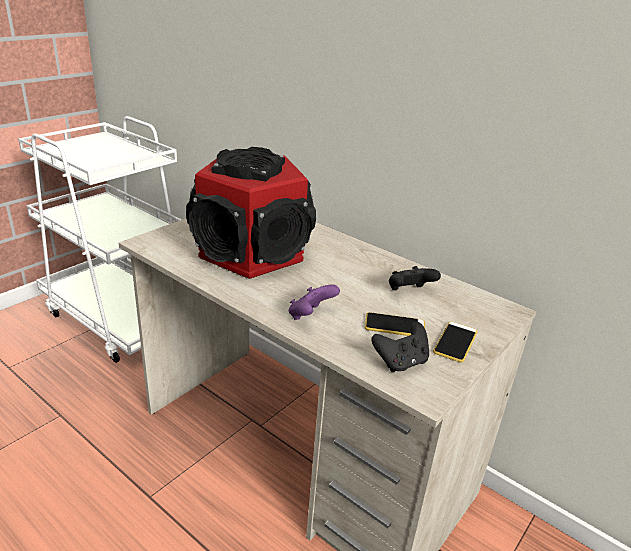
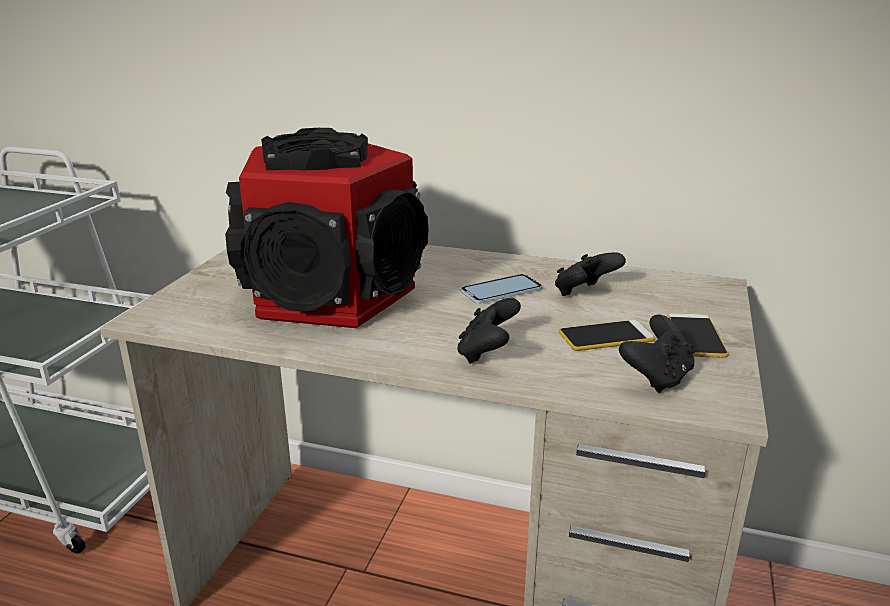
camera: 20 degrees left, 5 degrees down
(310, 316) = (487, 353): purple game controller -> black game controller
(356, 276) = (501, 290): none -> phone

